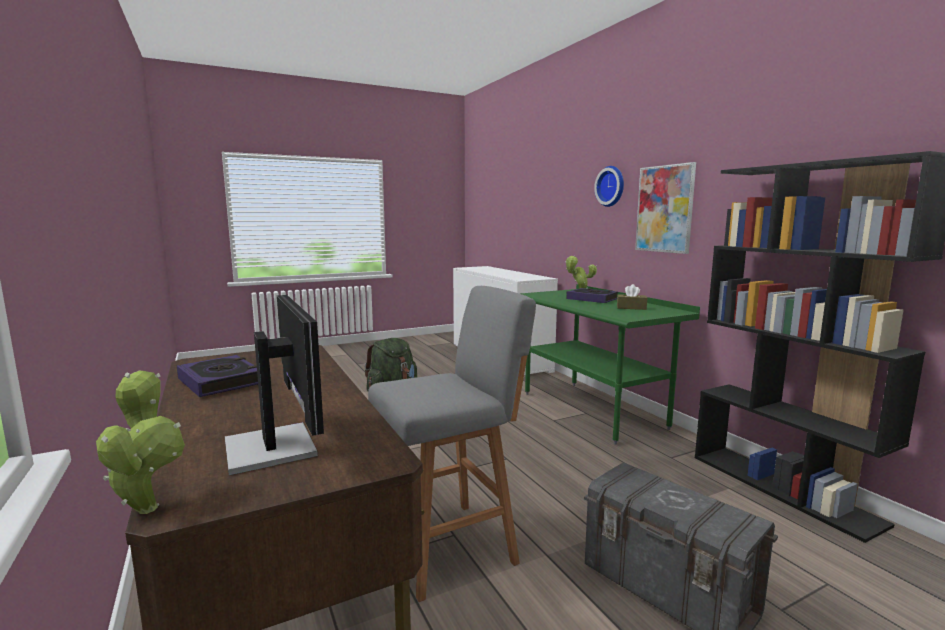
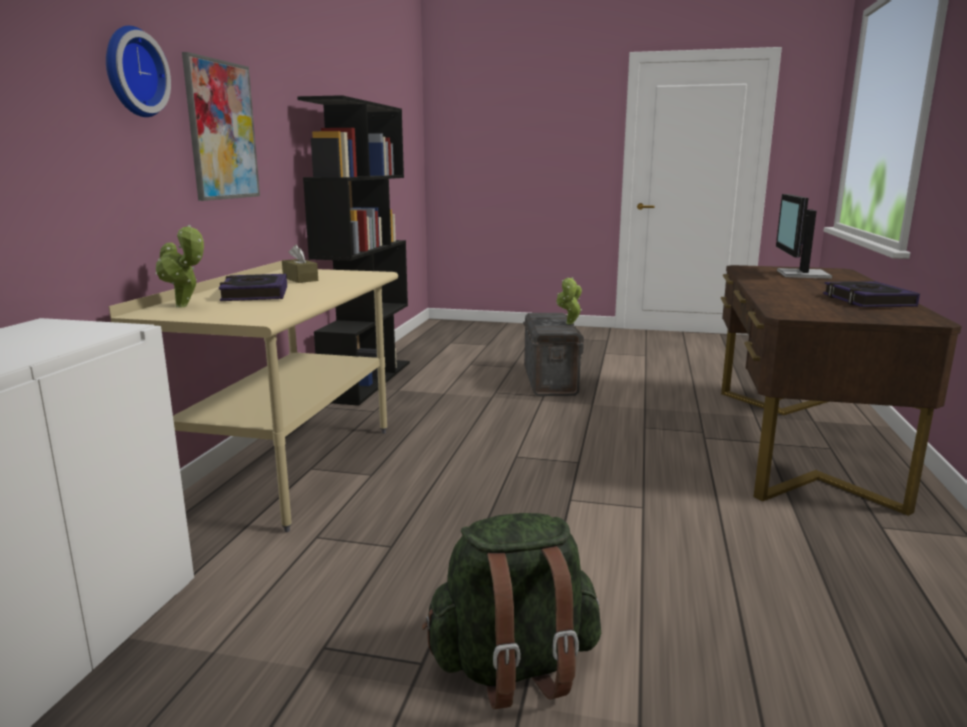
camera: 140 degrees left, 5 degrees up
(147, 505) = (851, 271): potted plant -> potted plant (569, 324)
(451, 545) = (653, 423): grey stool -> none
(592, 410) = (293, 469): green desk -> beige desk

